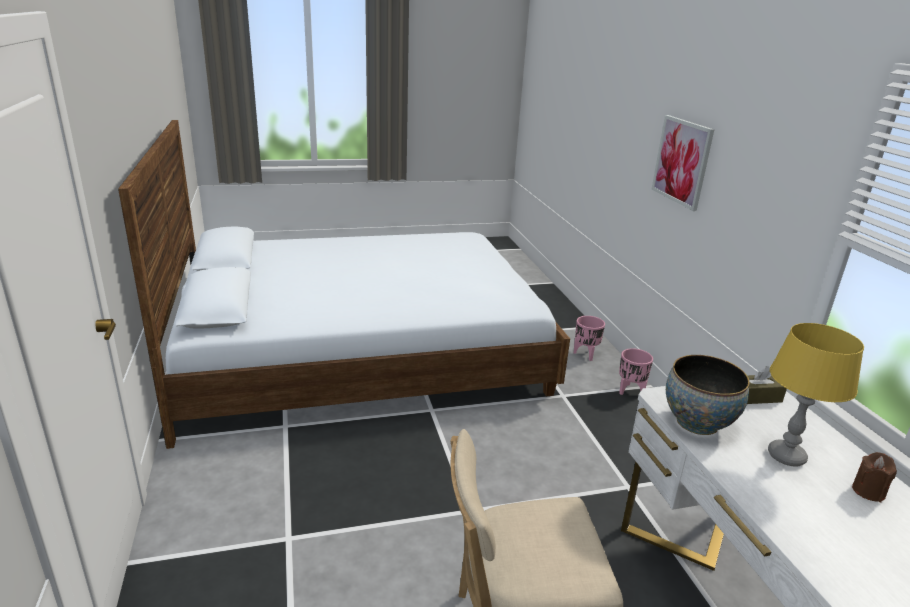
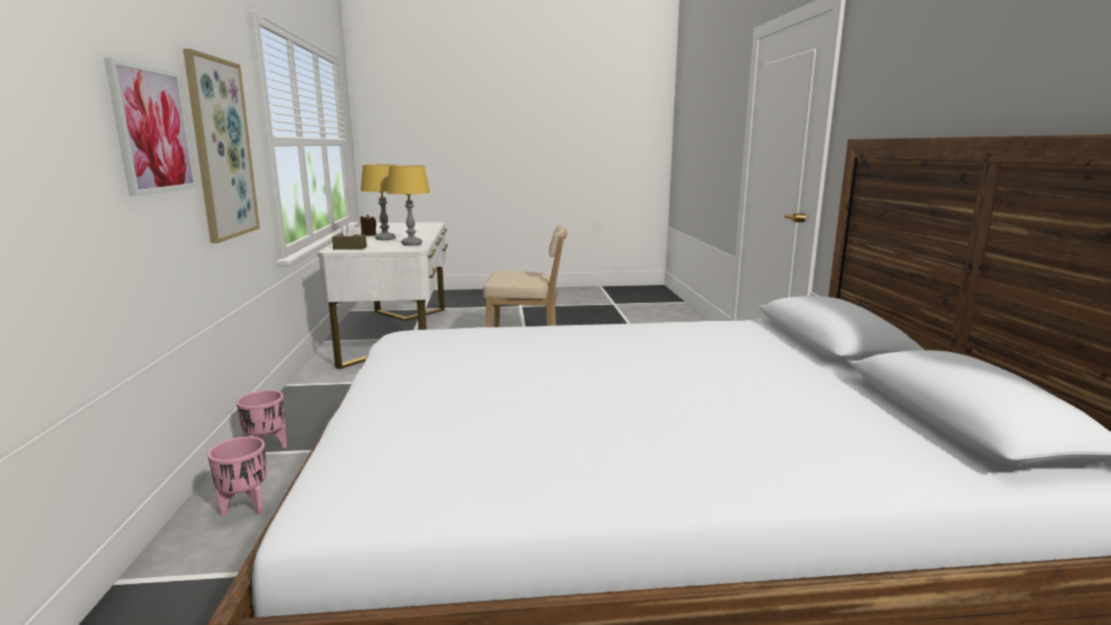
camera: 170 degrees left, 10 degrees down
(697, 423) = (411, 244): bowl -> yellow table lamp
(742, 202) = (221, 149): none -> picture

